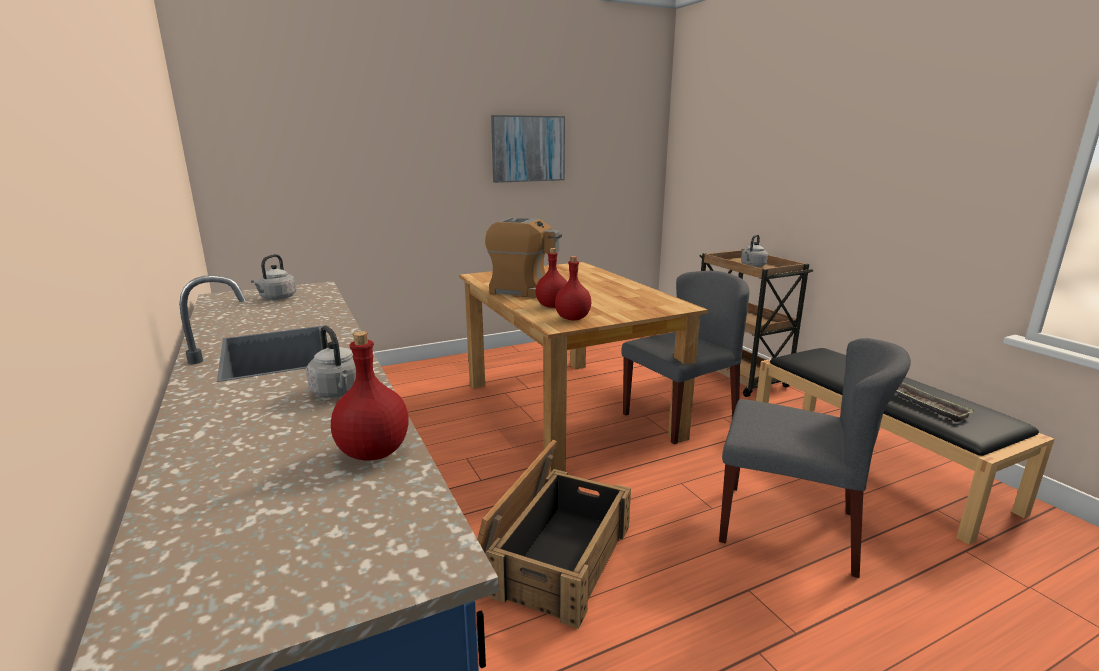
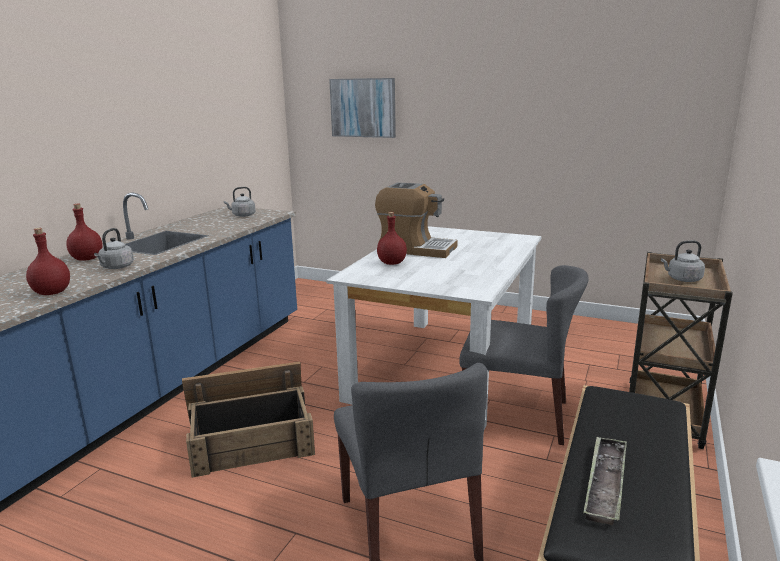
camera: 50 degrees right, 0 degrees up
(528, 149) = (538, 115): picture -> picture (363, 108)
(531, 291) = (416, 249): coffee machine -> coffee machine turned 45 degrees counterclockwise
(566, 408) = (443, 367): brown dining table -> white dining table
(572, 318) = (374, 275): red bottle -> red bottle (87, 258)

